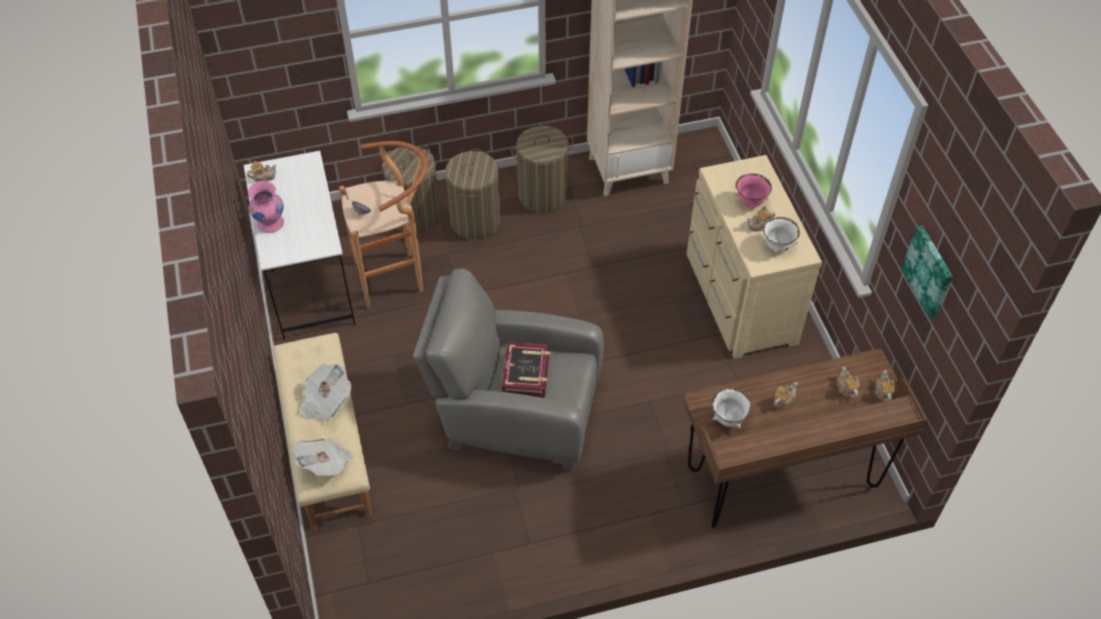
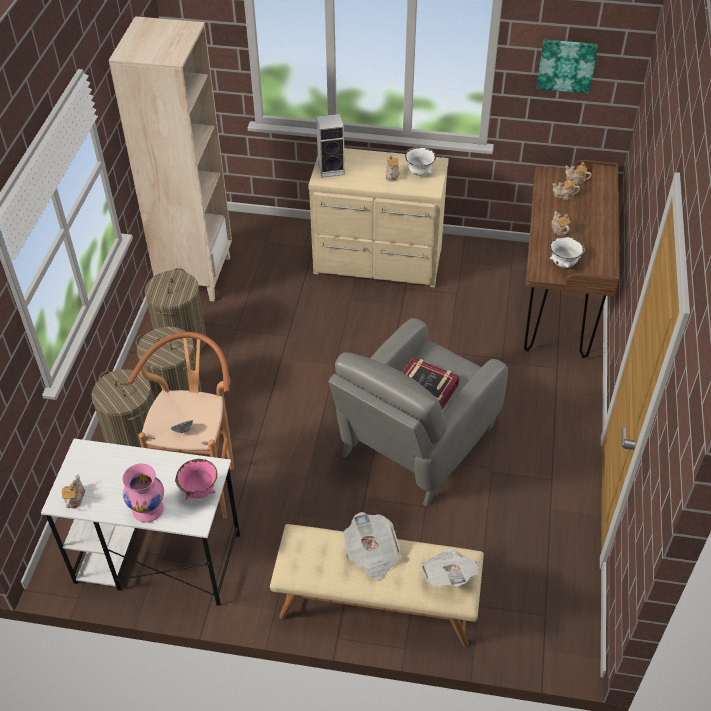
camera: 65 degrees left, 5 degrees down
(735, 176) = (332, 169): none -> speaker
(750, 202) = (365, 170): pink bowl -> pink bowl (199, 491)

